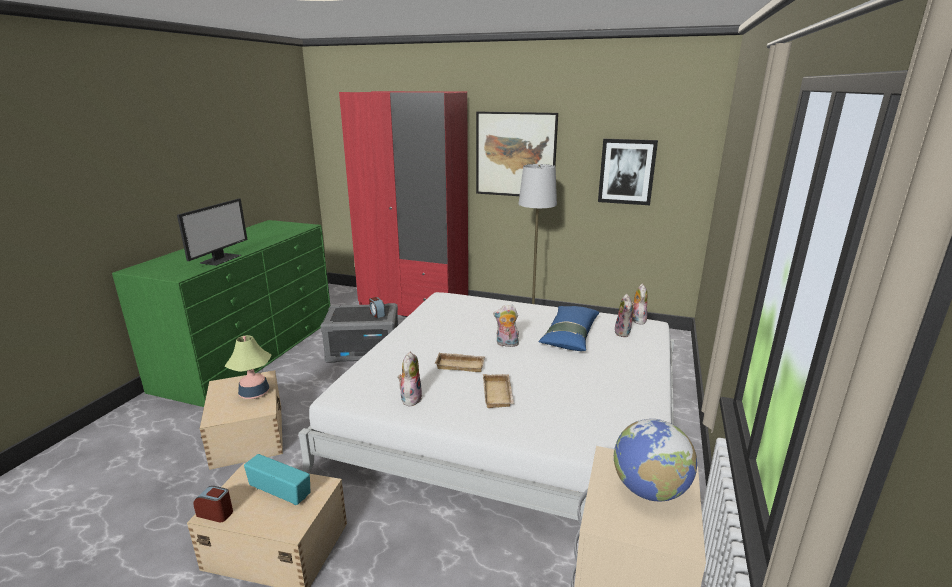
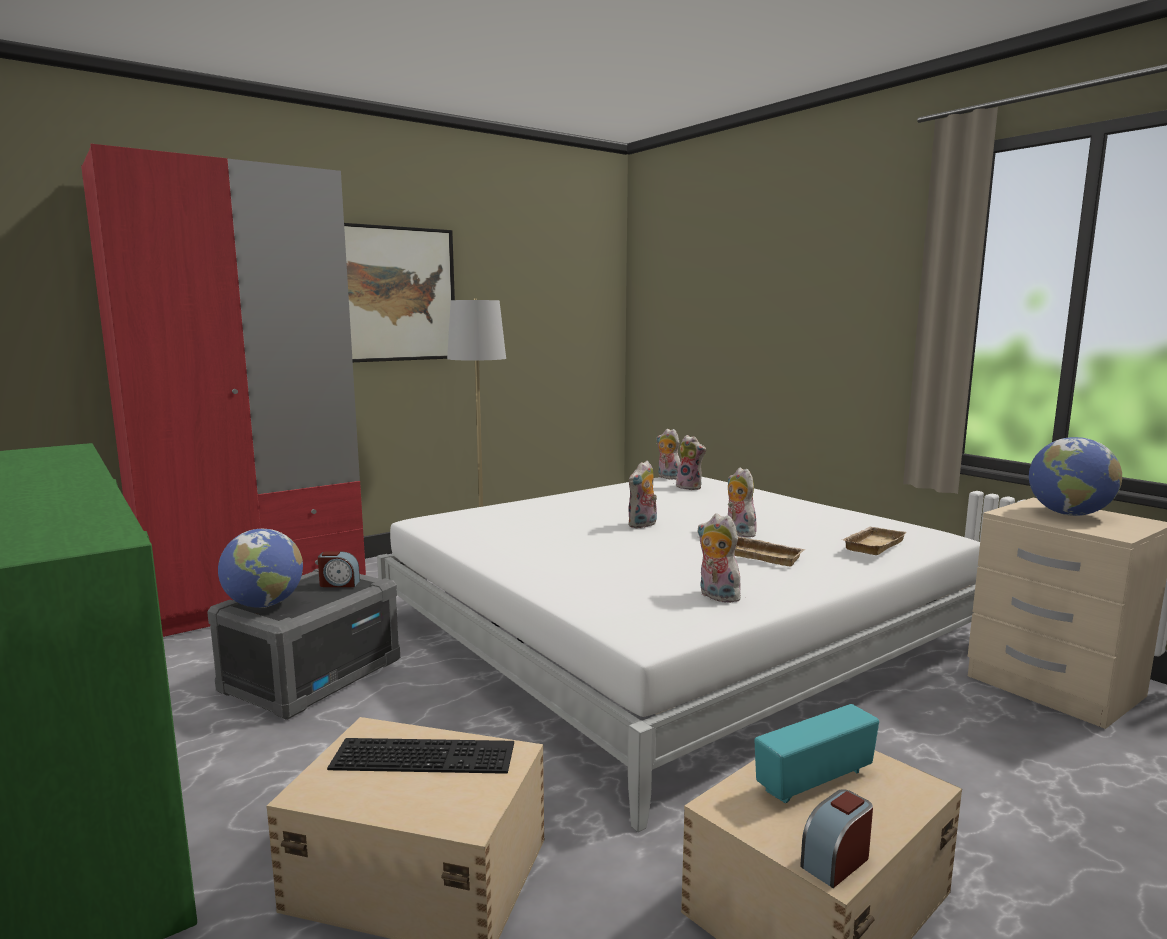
camera: 55 degrees left, 10 degrees down
(220, 259) = (80, 505): monitor -> none
(254, 393) = (426, 754): table lamp -> keyboard
(341, 312) = (264, 605): none -> globe
(461, 365) = (662, 554): beige tray -> beige tray (872, 544)
(535, 375) = (738, 533): none -> plush toy
(570, 335) = (661, 502): blue pillow -> none
(627, 171) = (540, 313): picture -> none

